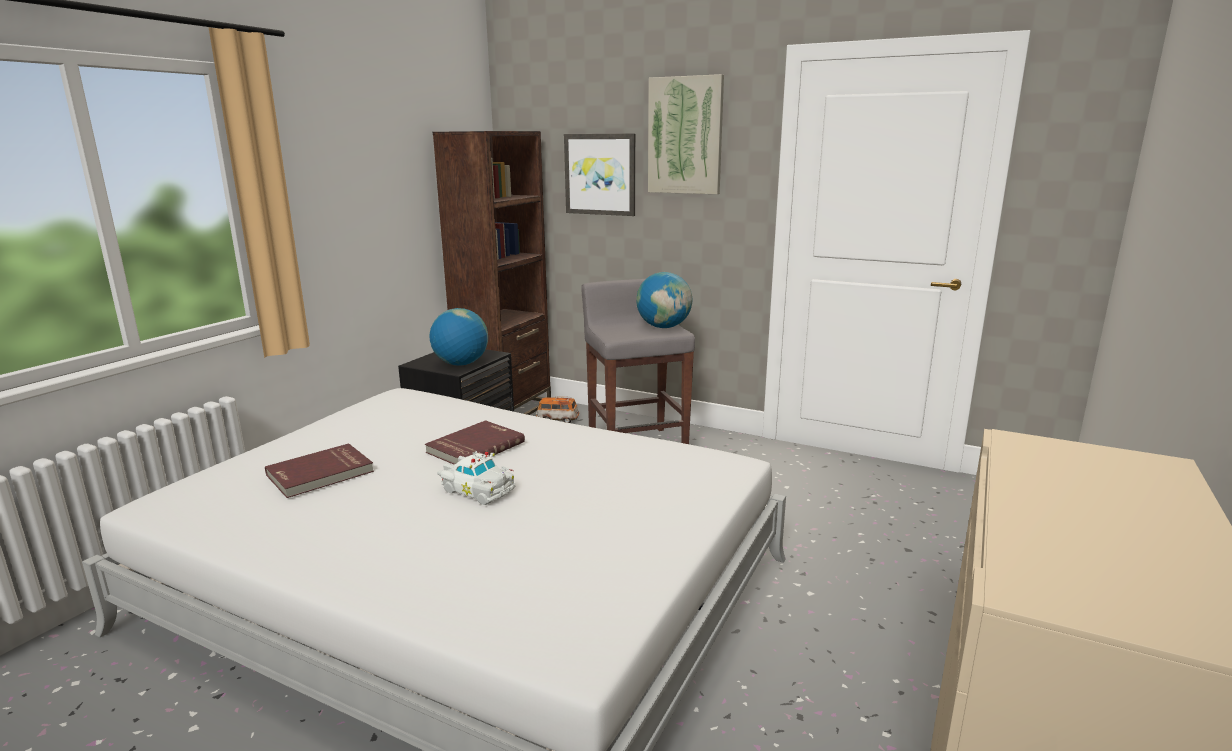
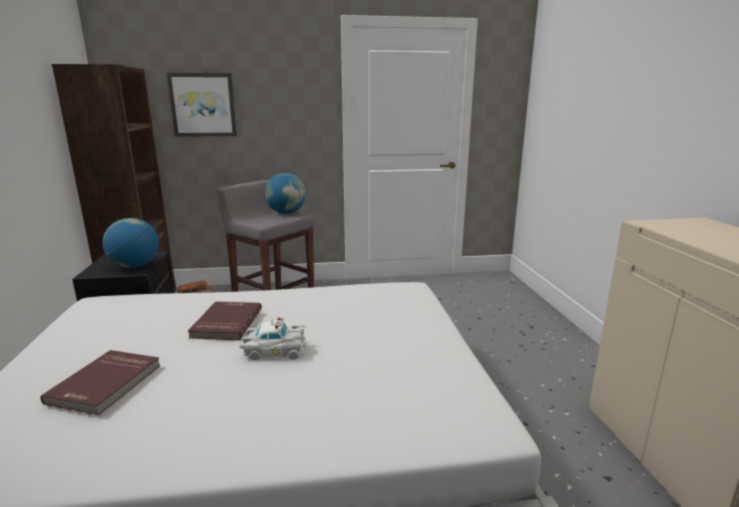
camera: 35 degrees left, 0 degrees up
(685, 136) = (272, 75): picture -> none

